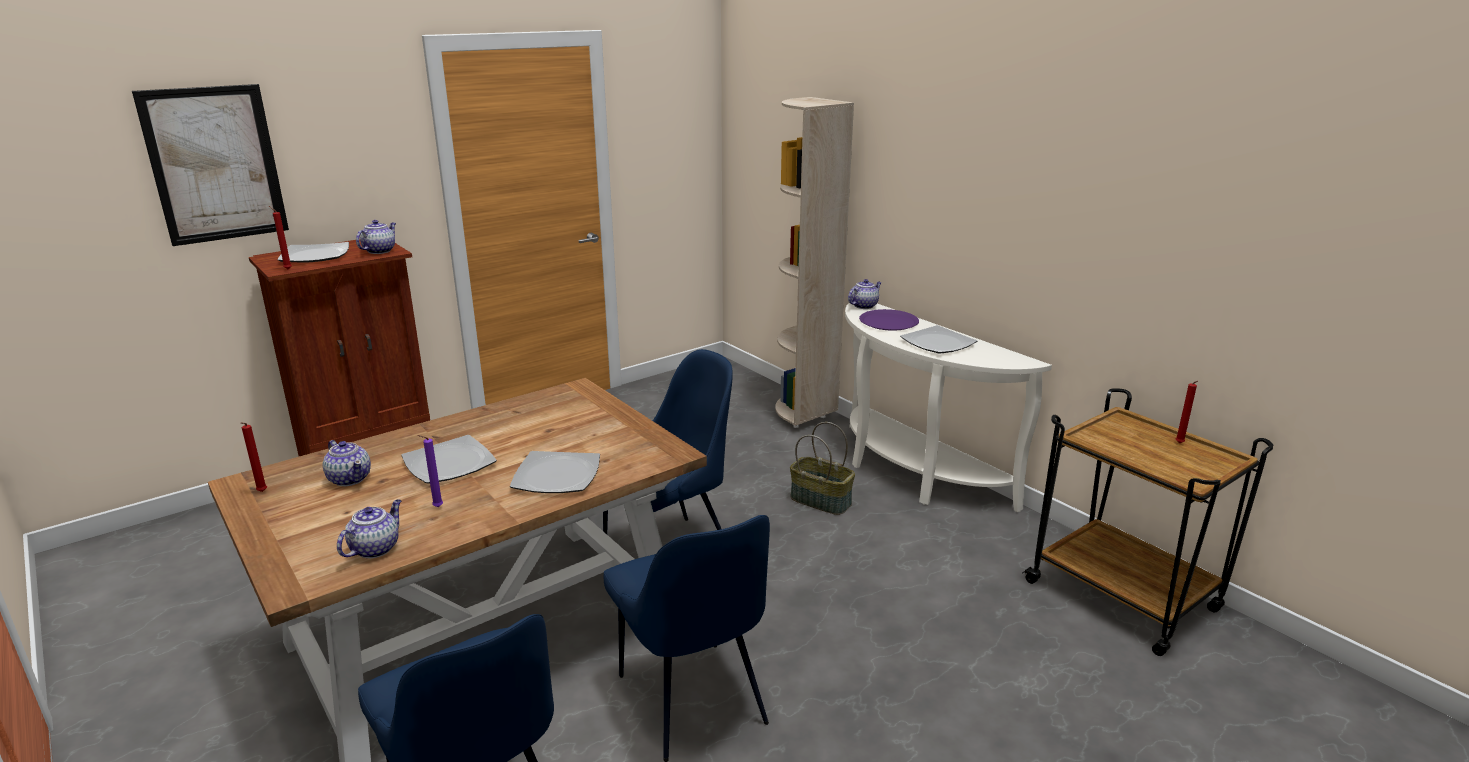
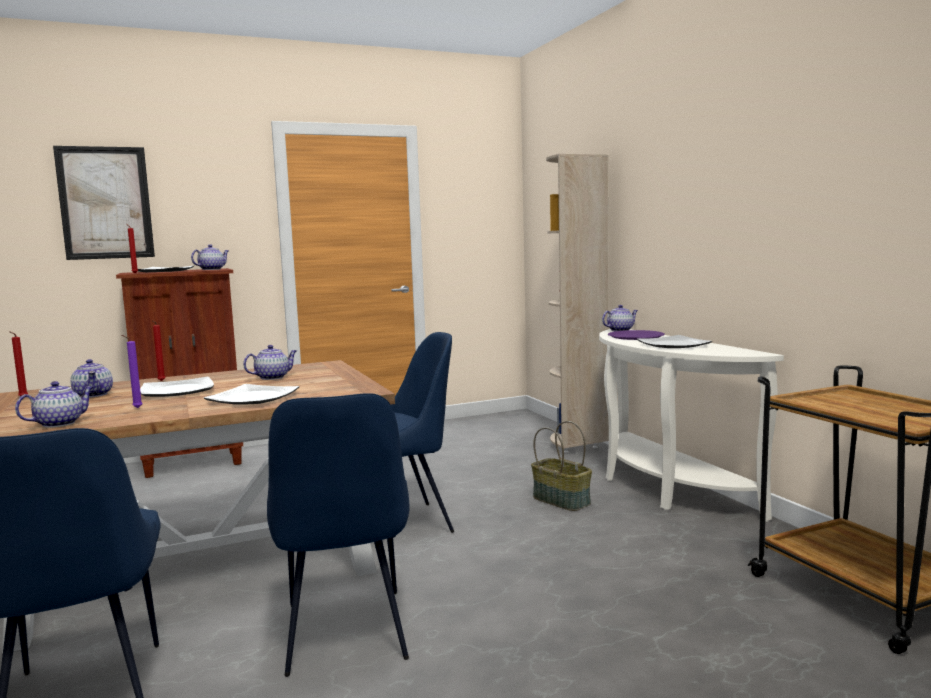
camera: 15 degrees right, 15 degrees down
(539, 425) = (273, 377): none -> teapot
(1180, 444) = (911, 407): red candle -> red candle (160, 381)

